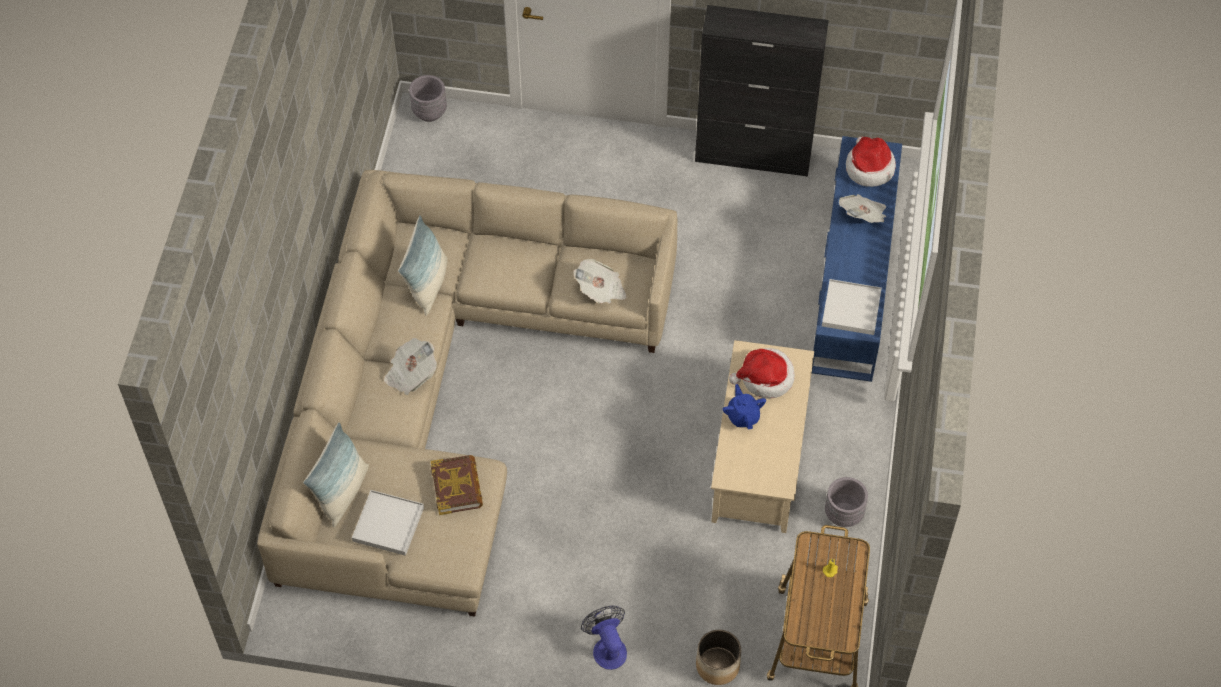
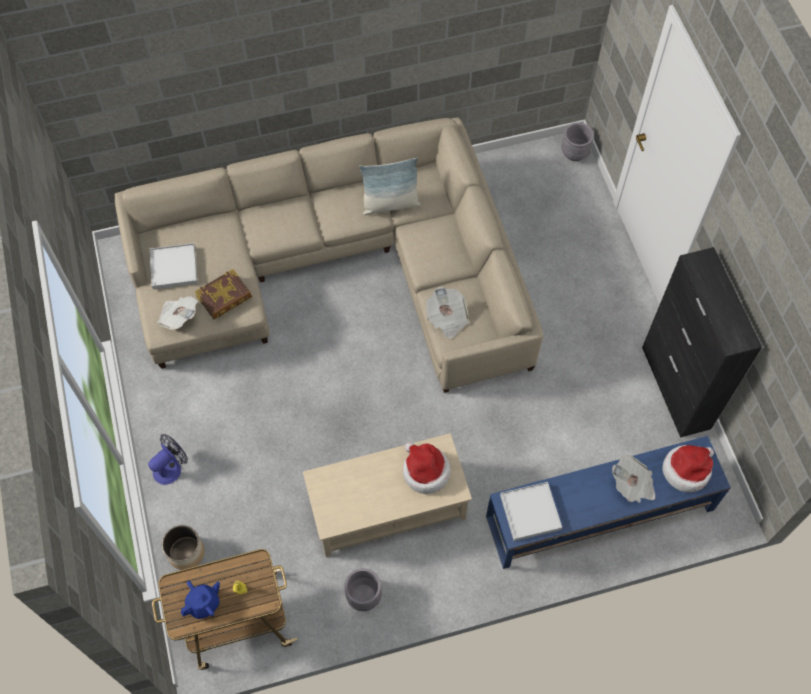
camera: 65 degrees right, 5 degrees up
(342, 493) = (188, 229): pillow -> none
(411, 374) = (307, 227): newspaper -> newspaper (179, 317)
(743, 416) = (380, 468): blue teapot -> blue teapot (204, 603)

